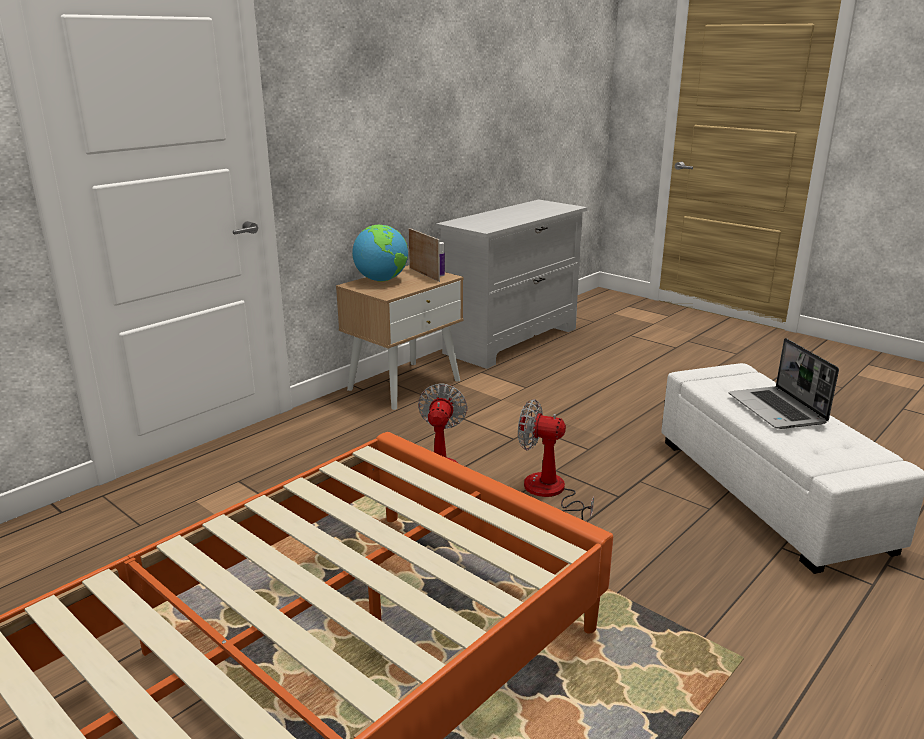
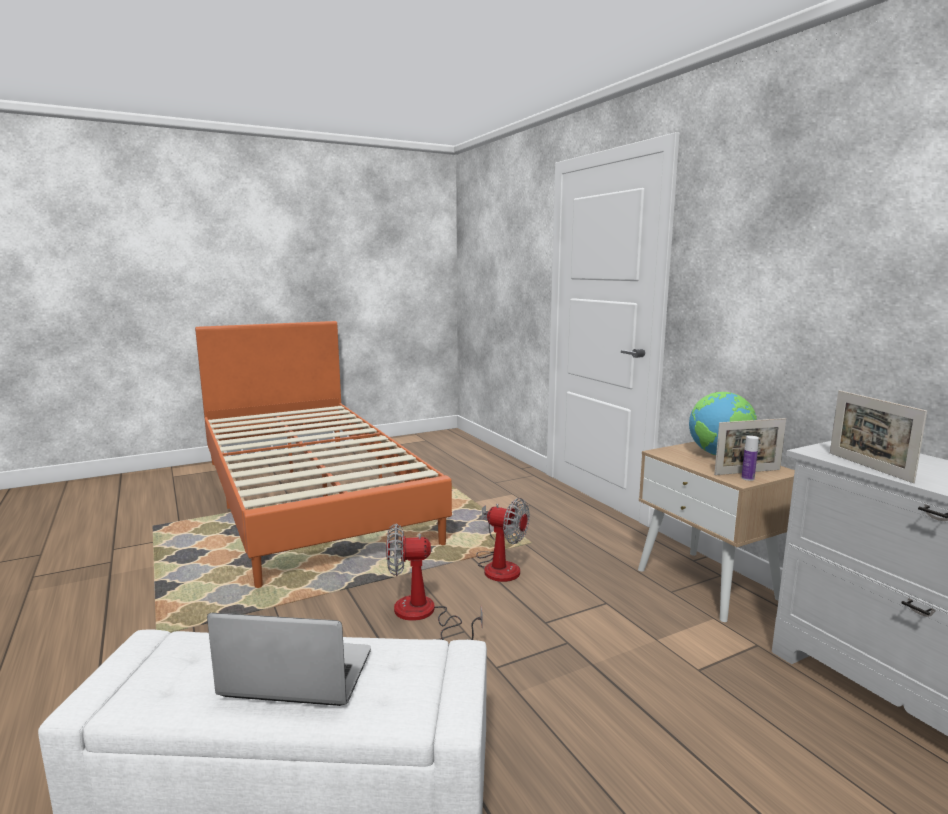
camera: 110 degrees right, 10 degrees down
(507, 224) = (869, 467): none -> picture frame
(550, 494) = (424, 615): fan -> fan turned 135 degrees counterclockwise

